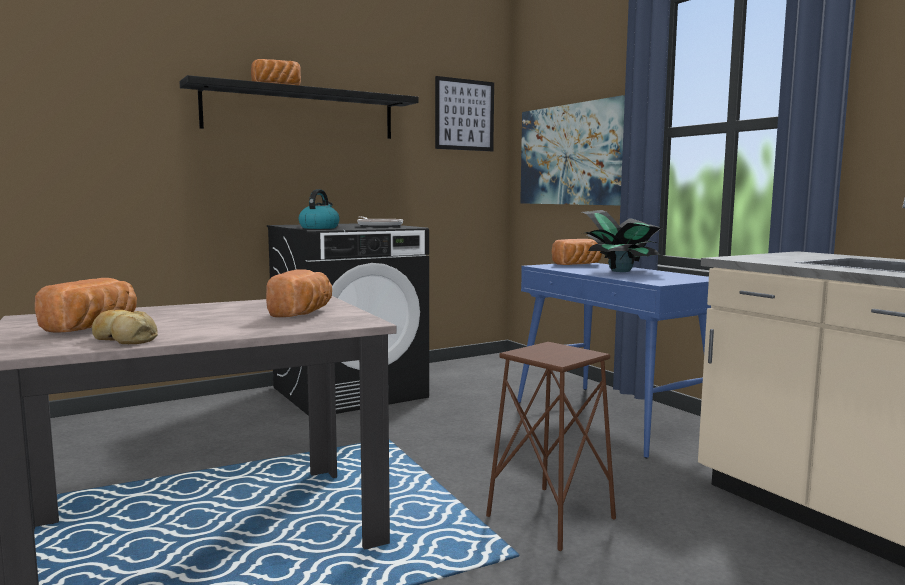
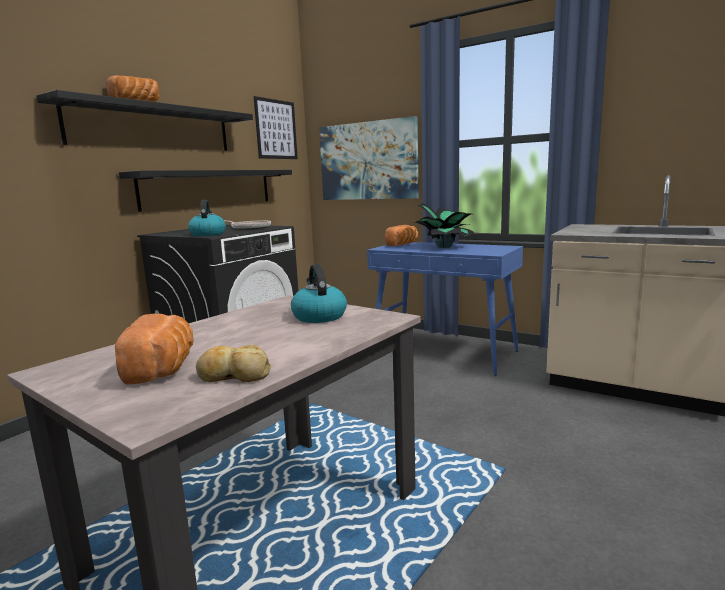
camera: 25 degrees left, 5 degrees up
(304, 313) = (319, 316): bread -> kettle
(362, 181) = (209, 188): none -> black shelf
(551, 517) = (490, 434): brown stool -> none

